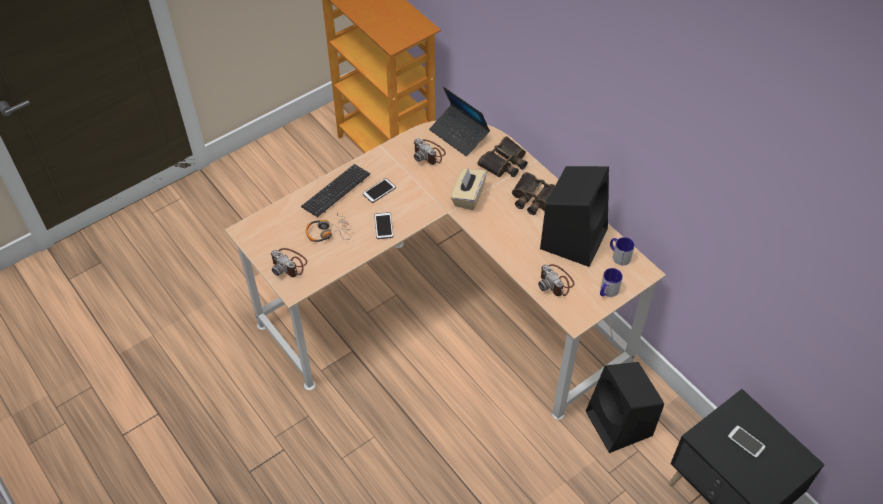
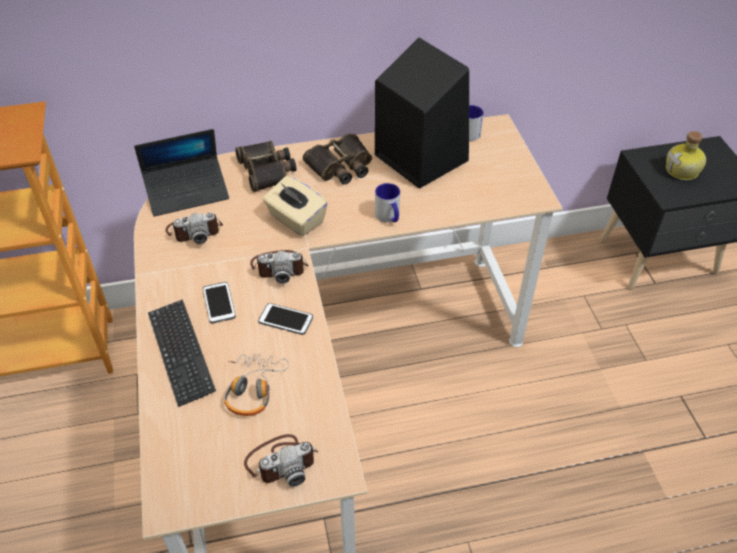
camera: 65 degrees left, 5 degrees down
(556, 282) = (475, 193): camera -> camera (279, 267)
(607, 291) = (509, 160): mug -> mug (389, 217)
(620, 425) = (549, 296): black speaker -> none
(746, 442) = (683, 171): phone -> bottle

